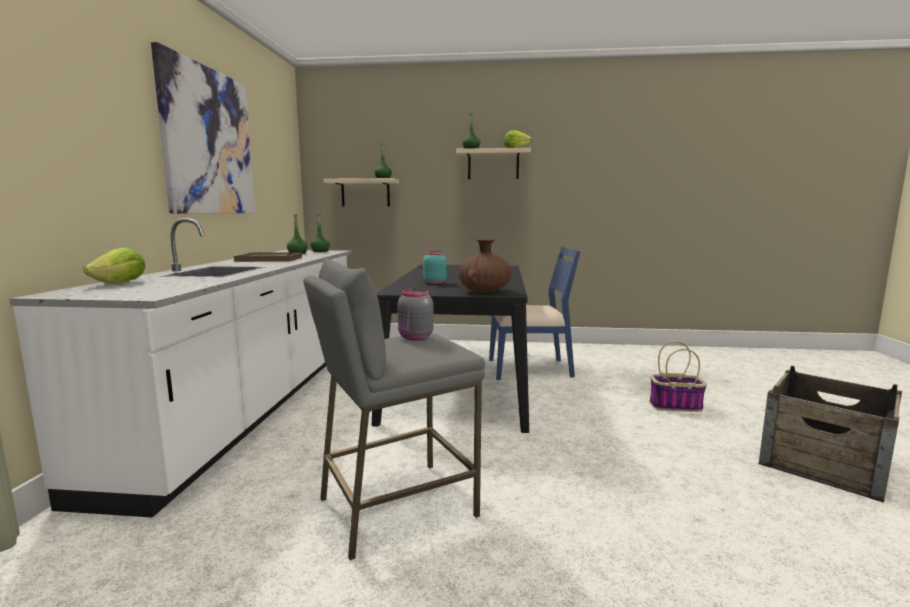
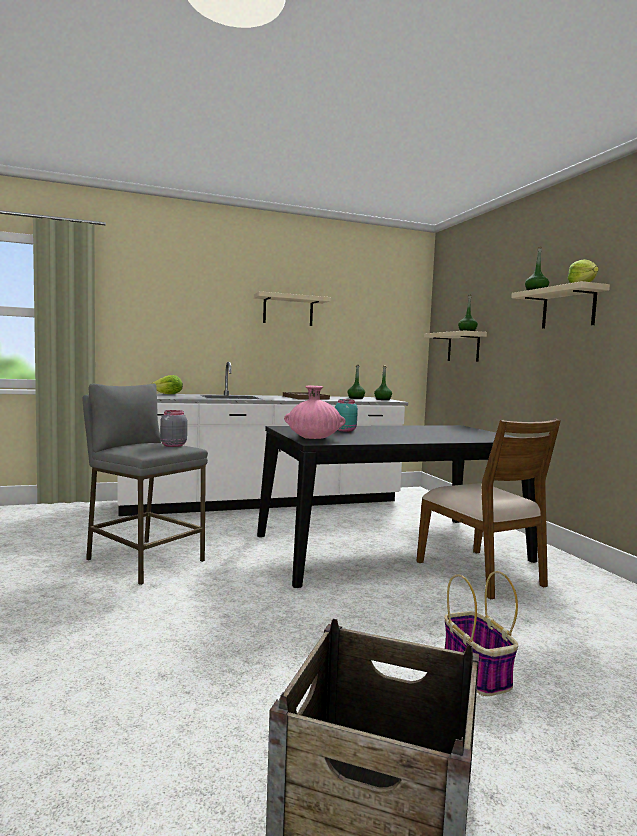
camera: 65 degrees right, 5 degrees down
(209, 142) = (288, 310): picture -> beige shelf
(484, 292) = (313, 438): brown vase -> pink vase
(530, 368) = (481, 573): blue chair -> brown chair

